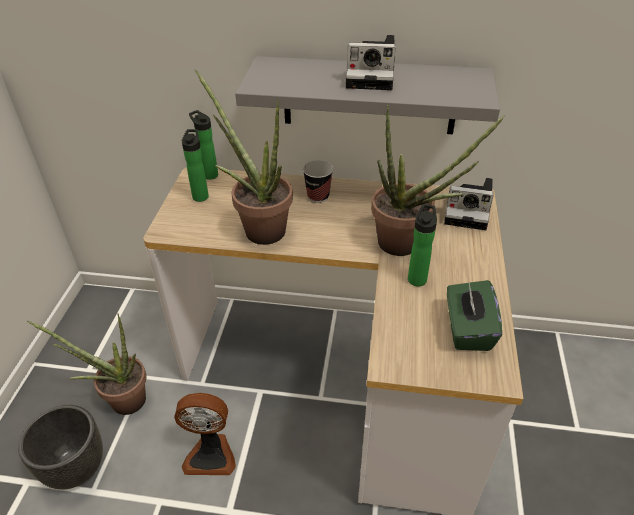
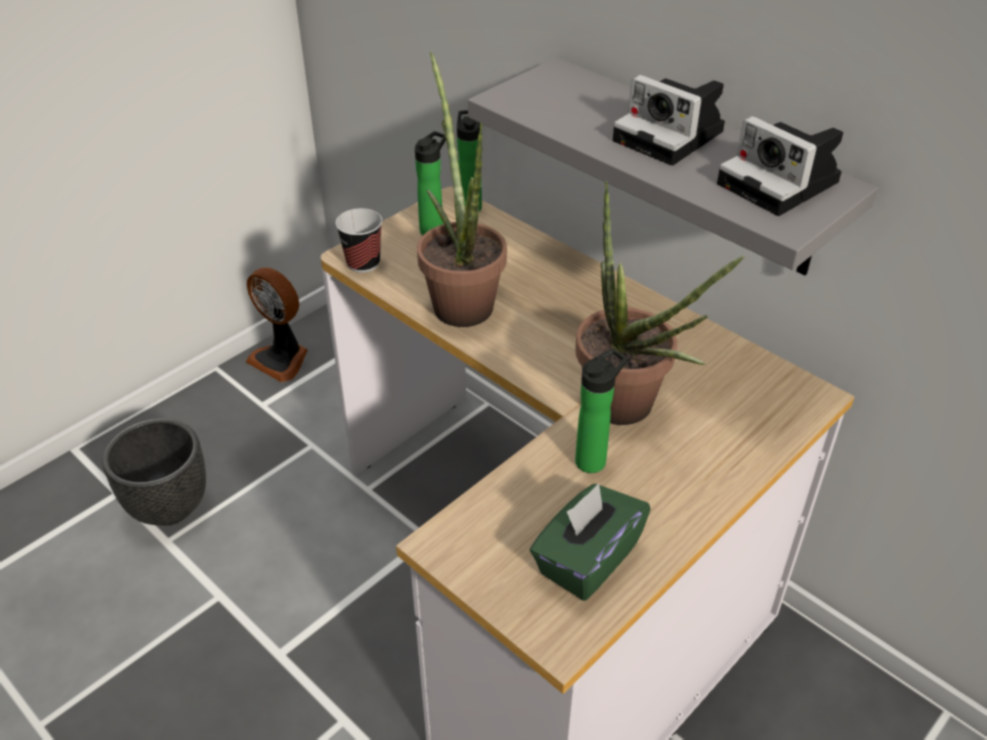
camera: 35 degrees right, 0 degrees up
(121, 401) = (267, 459): potted plant -> none
(211, 454) = (311, 578): fan -> fan (282, 359)
(318, 196) = (576, 292): cup -> cup (363, 263)
(469, 211) = (773, 409): camera -> camera (782, 184)

